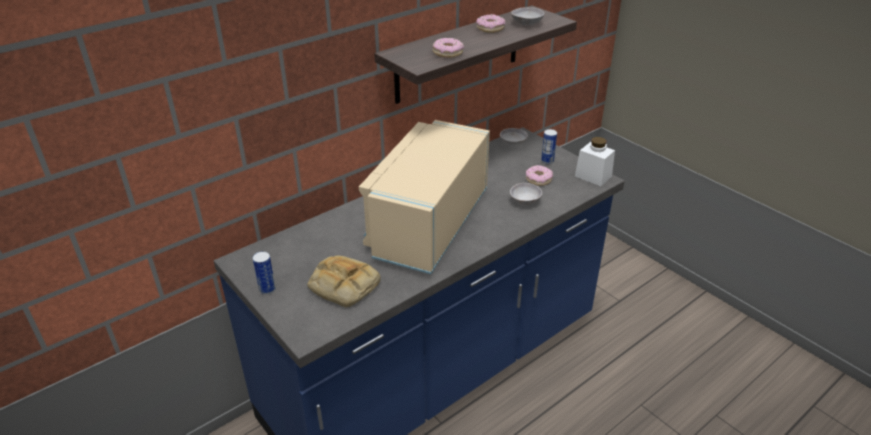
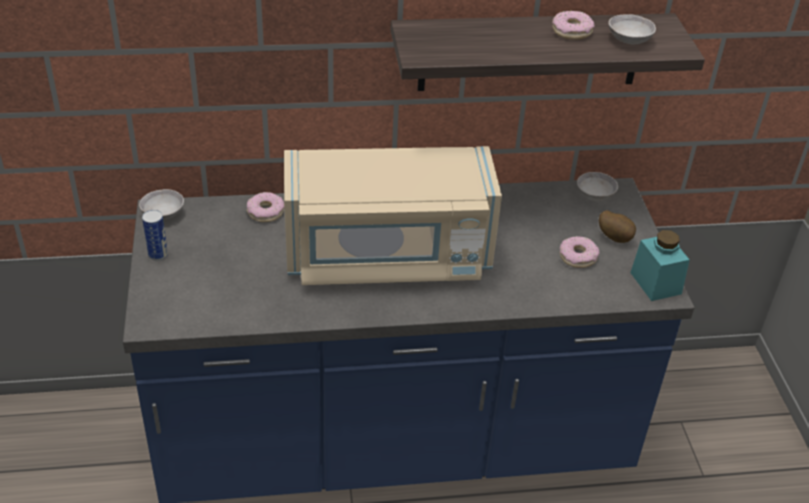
camera: 30 degrees right, 5 degrees up
(342, 286) = (231, 285): bread -> none
(428, 224) = (387, 256): beige microwave -> beige microwave turned 150 degrees counterclockwise
(447, 53) = (474, 49): donut -> donut (265, 212)
(525, 201) = (530, 278): grey bowl -> grey bowl (163, 214)
(547, 161) = (615, 237): can -> potato
(593, 176) = (655, 283): white jar -> turquoise jar

